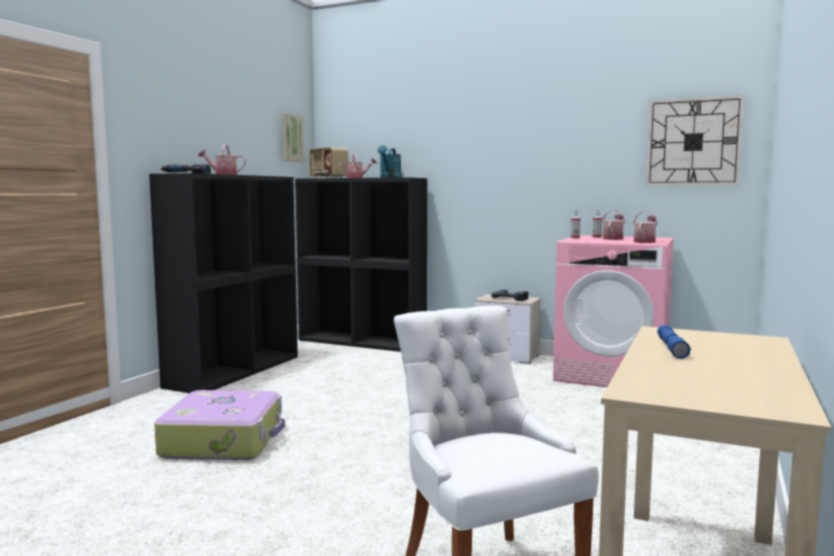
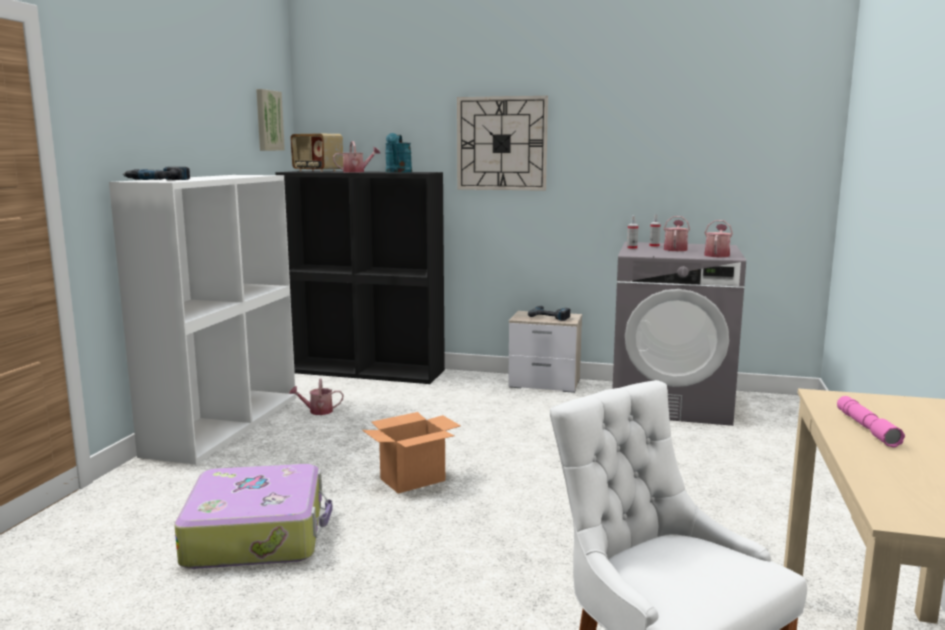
camera: 10 degrees left, 5 degrees up
(223, 174) = (203, 178): watering can -> watering can (317, 411)
(234, 371) = (224, 424): black bookcase -> white bookcase
(362, 414) = (413, 479): none -> cardboard box
(612, 375) = (672, 403): pink washing machine -> grey washing machine
(671, 348) = (866, 428): blue flashlight -> pink flashlight
(693, 142) = (760, 135): wall clock -> wall clock (502, 143)

